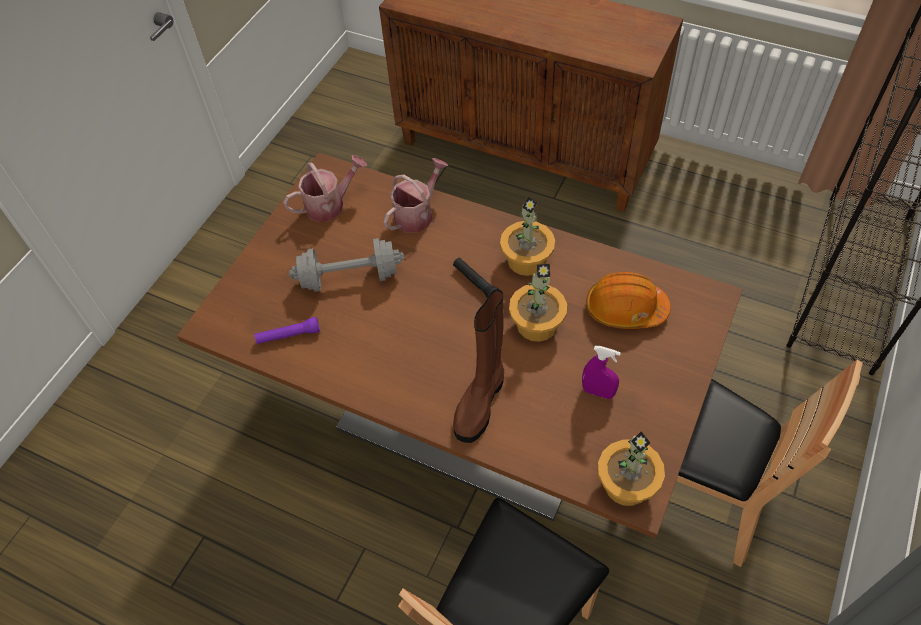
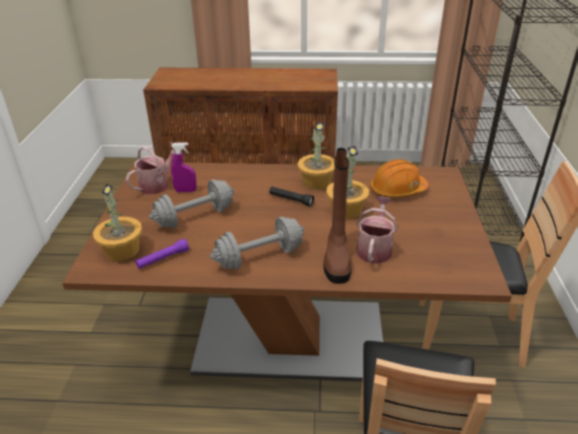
camera: 25 degrees left, 20 degrees down
(393, 368) = (259, 257): none -> grey dumbbell
(417, 214) = (226, 176): watering can -> watering can (375, 248)
(598, 392) = (412, 233): purple spray bottle -> purple spray bottle (185, 191)
(627, 483) = (470, 274): potted plant -> potted plant (123, 250)

